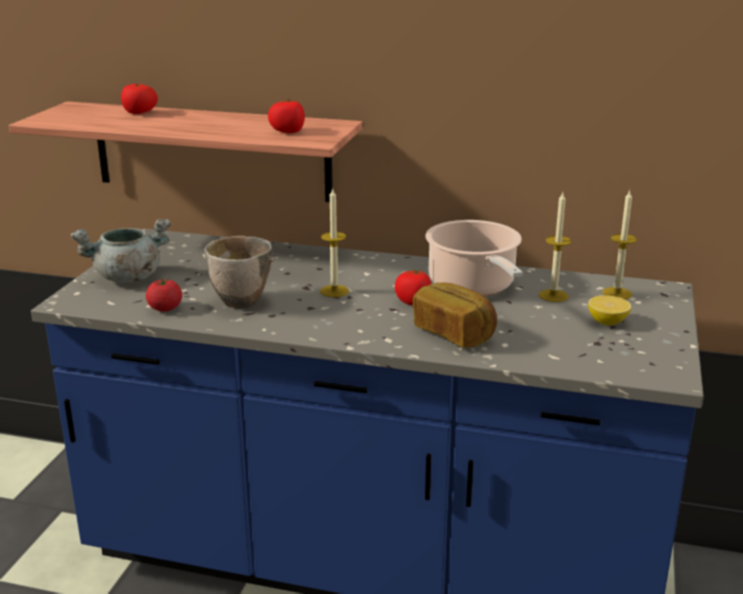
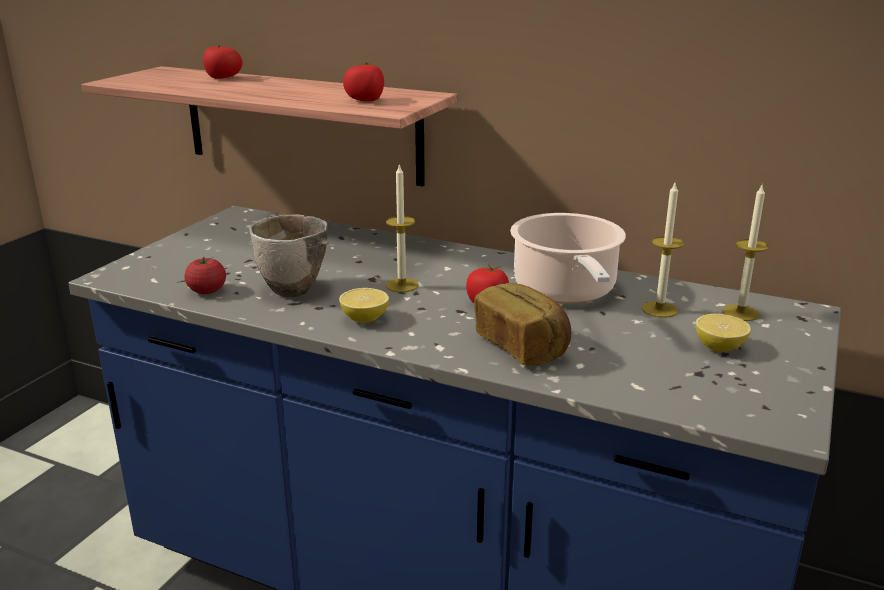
camera: 10 degrees right, 0 degrees up
(128, 278) = (187, 255): grey cooking pot -> none
(315, 321) = (364, 319): none -> lemon

